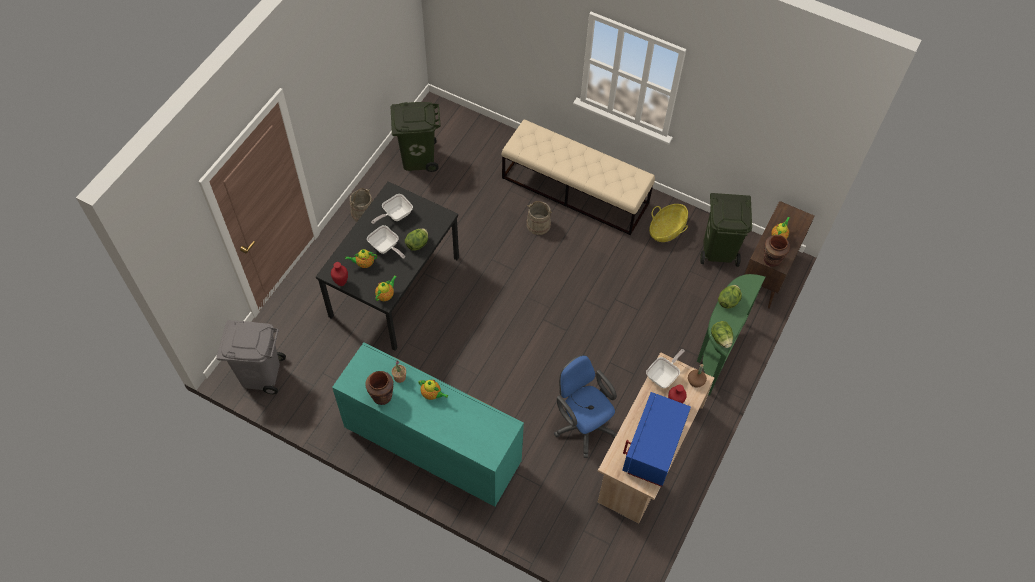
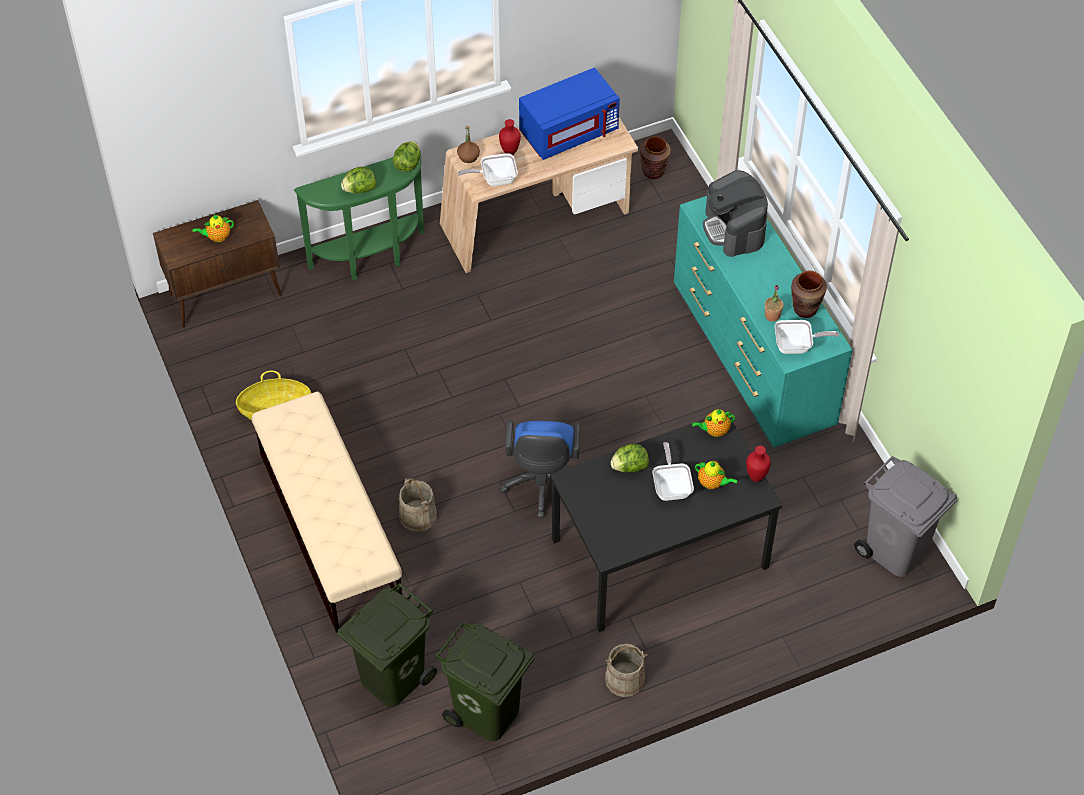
camera: 140 degrees left, 5 degrees down
(395, 215) = (628, 520): frying pan -> frying pan (797, 346)
(432, 394) = (751, 280): teapot -> none
(472, 427) = (734, 229): none -> coffee machine
(582, 424) = (577, 283): blue office chair -> blue office chair (542, 486)
(719, 250) = (245, 351): green trash can -> green trash can (391, 678)
(771, 260) = (254, 221): brown vase -> brown vase (653, 172)

